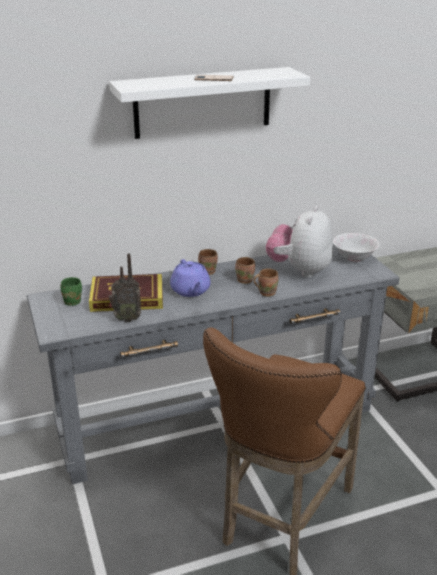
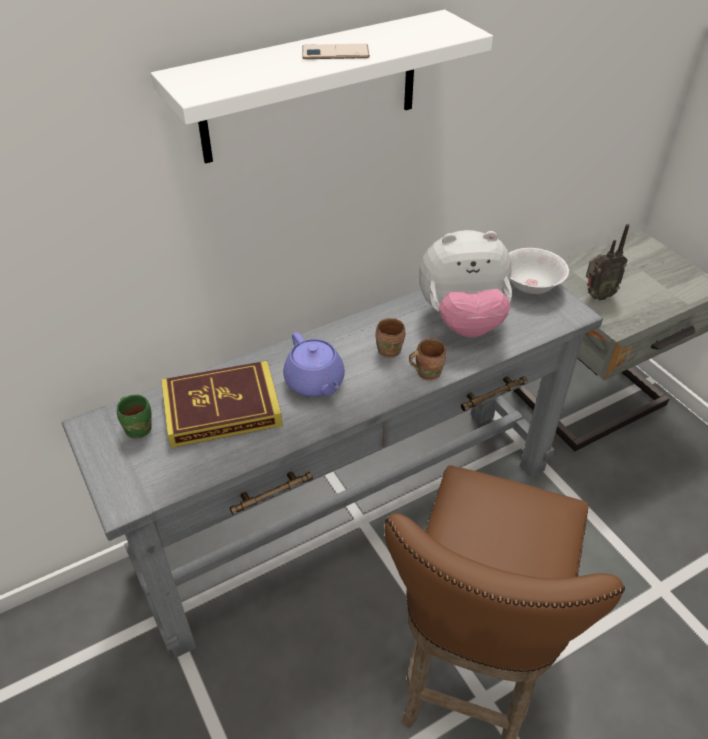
camera: 10 degrees left, 15 degrees up
(126, 319) = (231, 456): radio -> radio (597, 296)
(208, 271) = (331, 338): brown mug -> none
(300, 270) = (462, 321): plush toy -> plush toy turned 105 degrees counterclockwise

